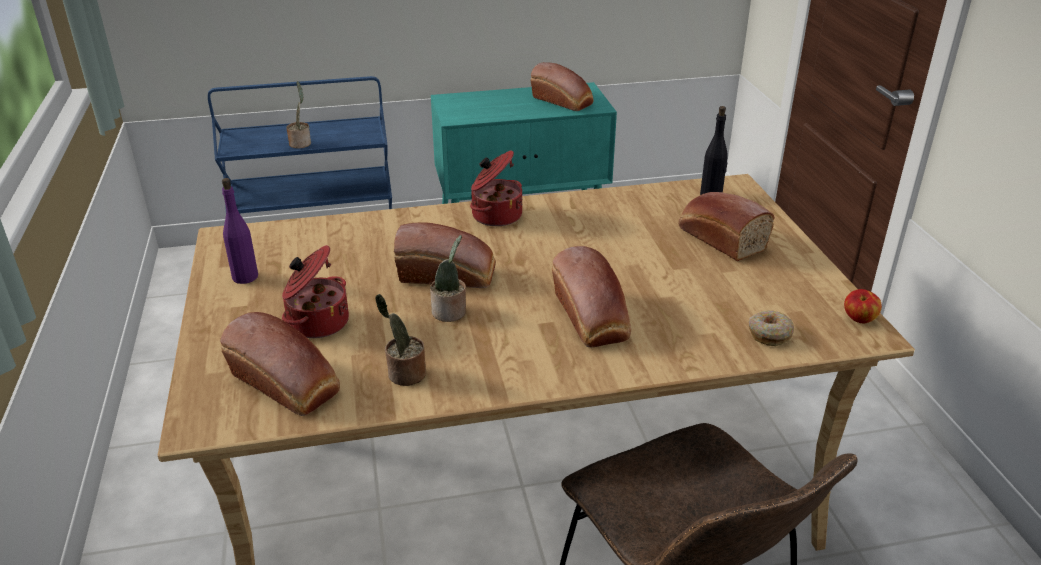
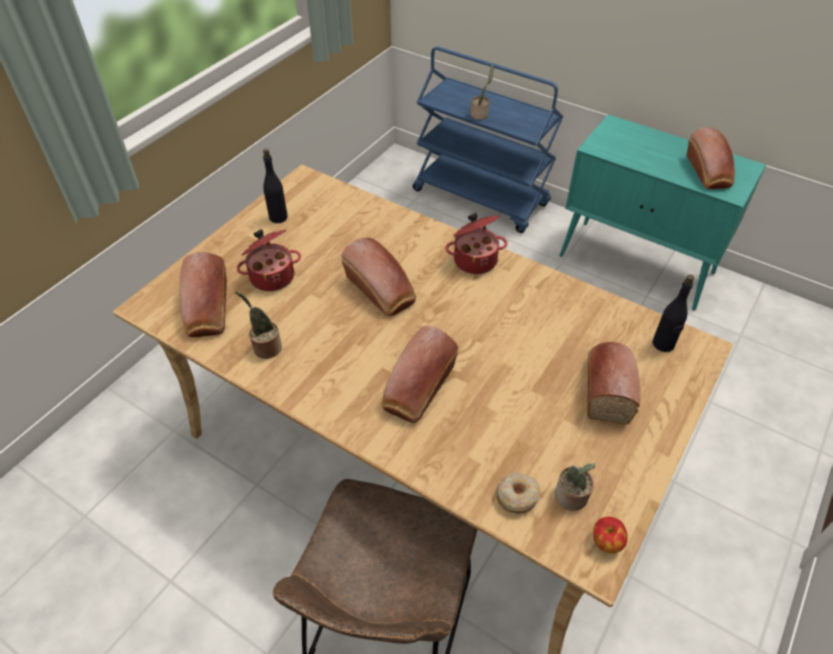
camera: 45 degrees right, 15 degrees up
(245, 277) = (278, 217): purple bottle -> black bottle
(450, 313) = (344, 321): potted plant -> potted plant (571, 498)

